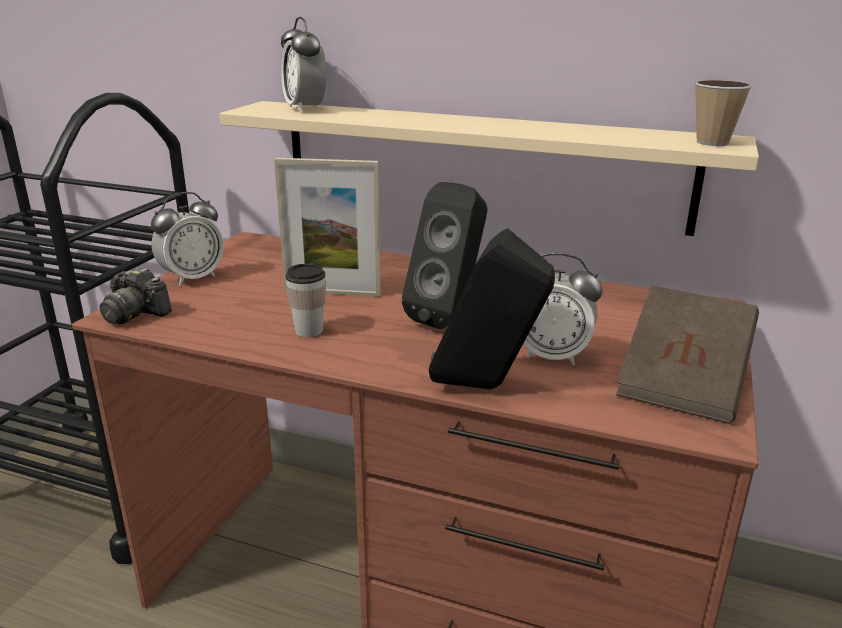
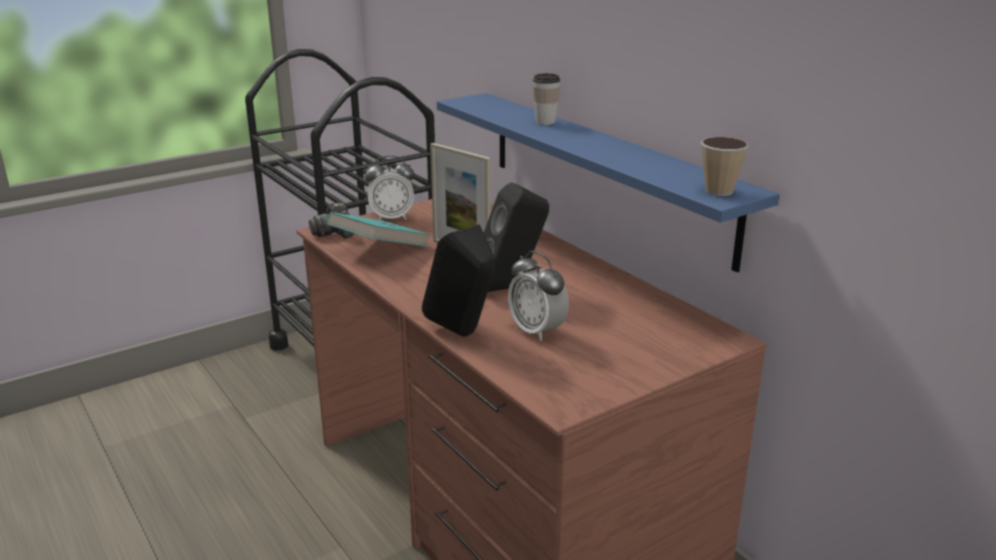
camera: 35 degrees right, 0 degrees up
(232, 318) = (380, 250): none -> turquoise book
(305, 109) = (497, 105): alarm clock -> none
(309, 330) = (412, 270): cup -> cup (545, 122)
(479, 164) = (604, 173): beige shelf -> blue shelf
(683, 382) = (596, 375): brown book -> none

